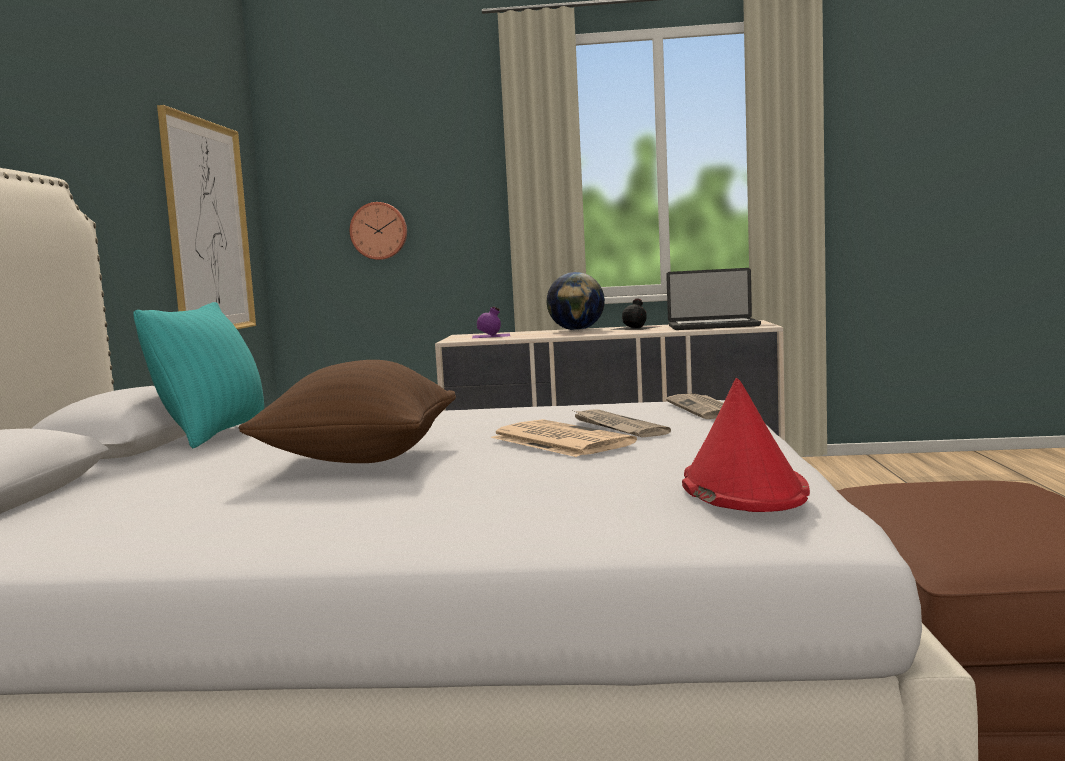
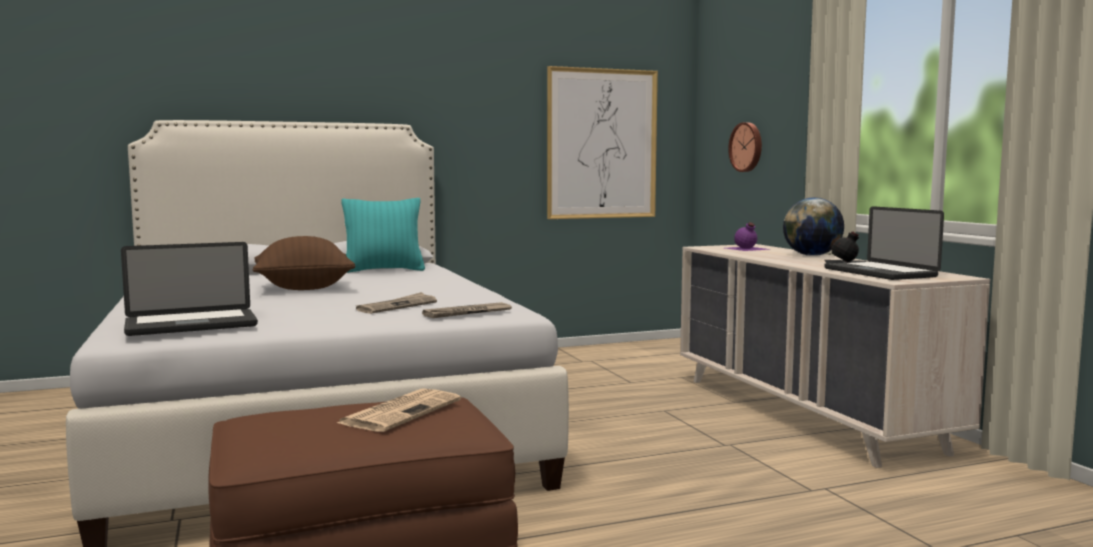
camera: 65 degrees right, 0 degrees up
(558, 440) = (347, 302): newspaper -> newspaper (401, 411)
(741, 488) = (191, 325): red hat -> laptop

